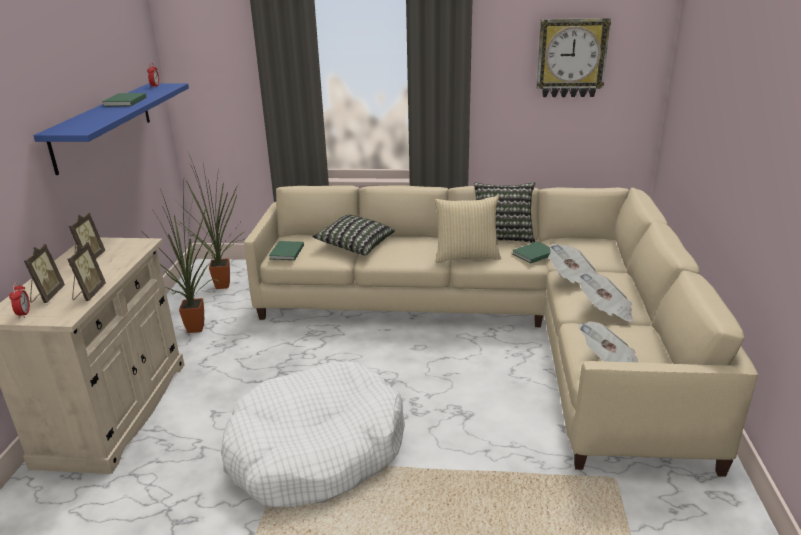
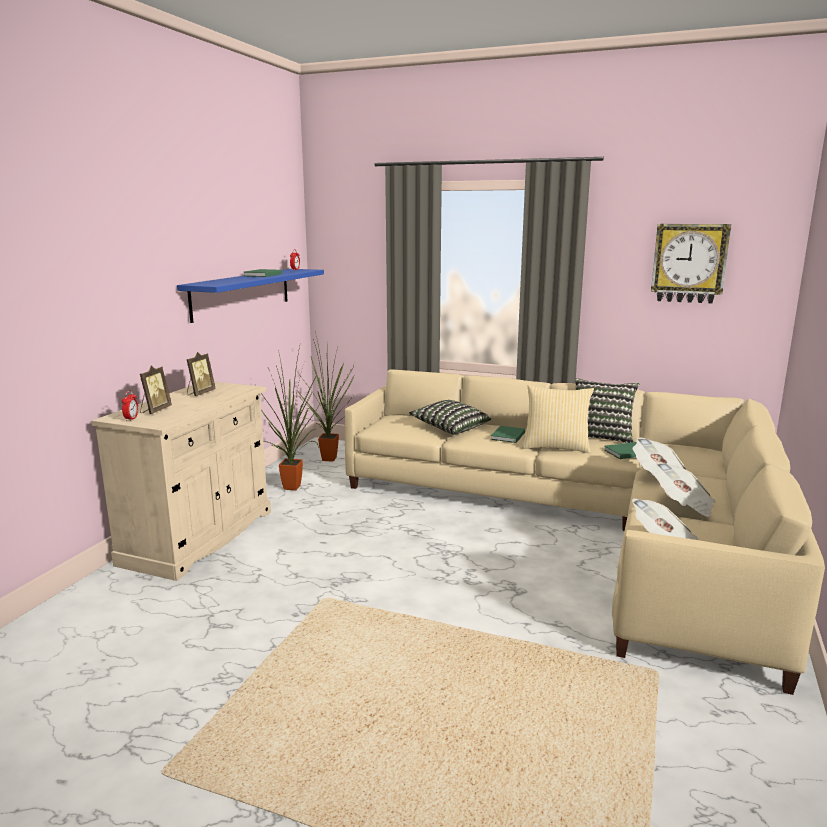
camera: 15 degrees right, 10 degrees down
(89, 294) = (187, 413): picture frame -> none
(286, 252) = (383, 426): green book -> green book (507, 436)
(316, 450) = (359, 594): white dog bed -> none

